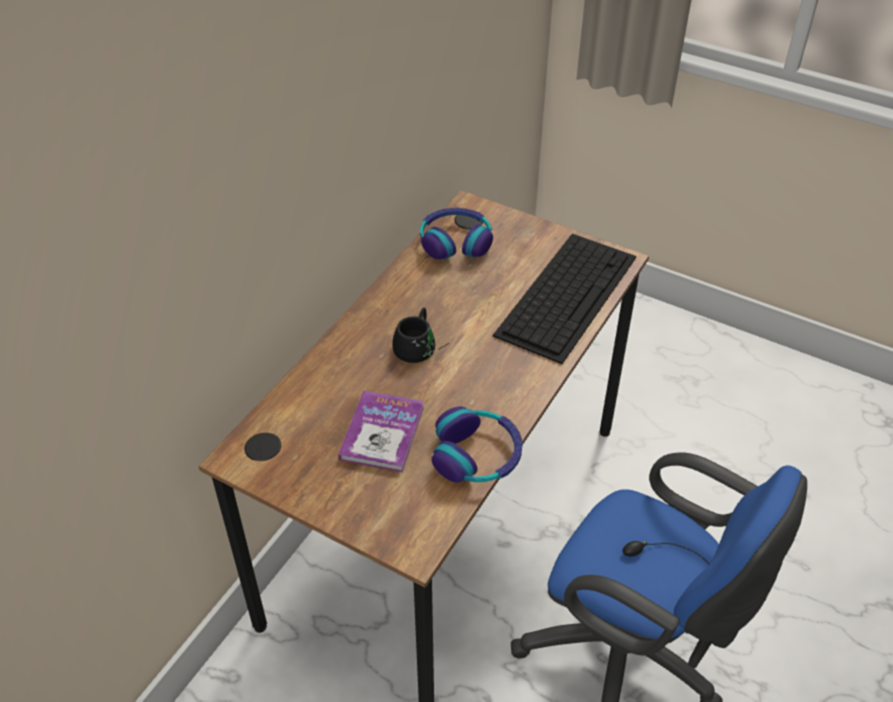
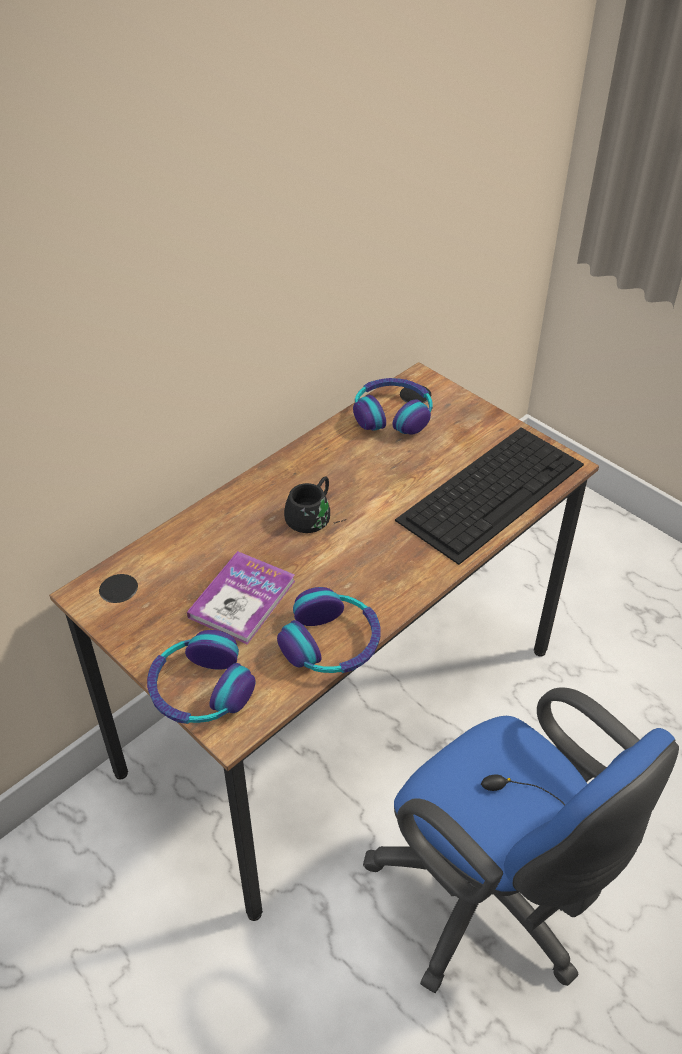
camera: 15 degrees right, 0 degrees up
(375, 521) = (200, 690): none -> headphones

